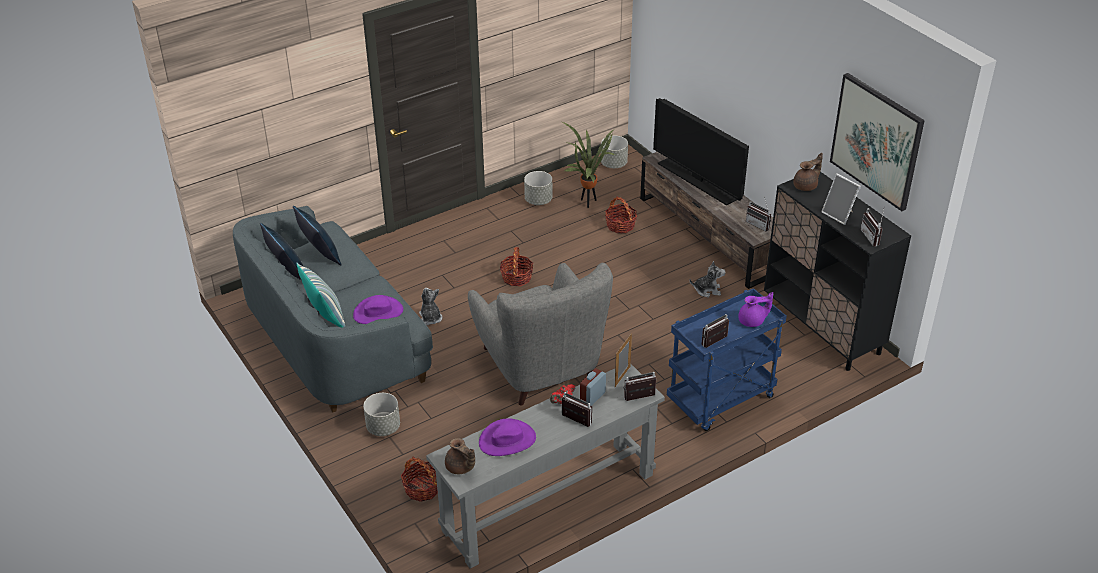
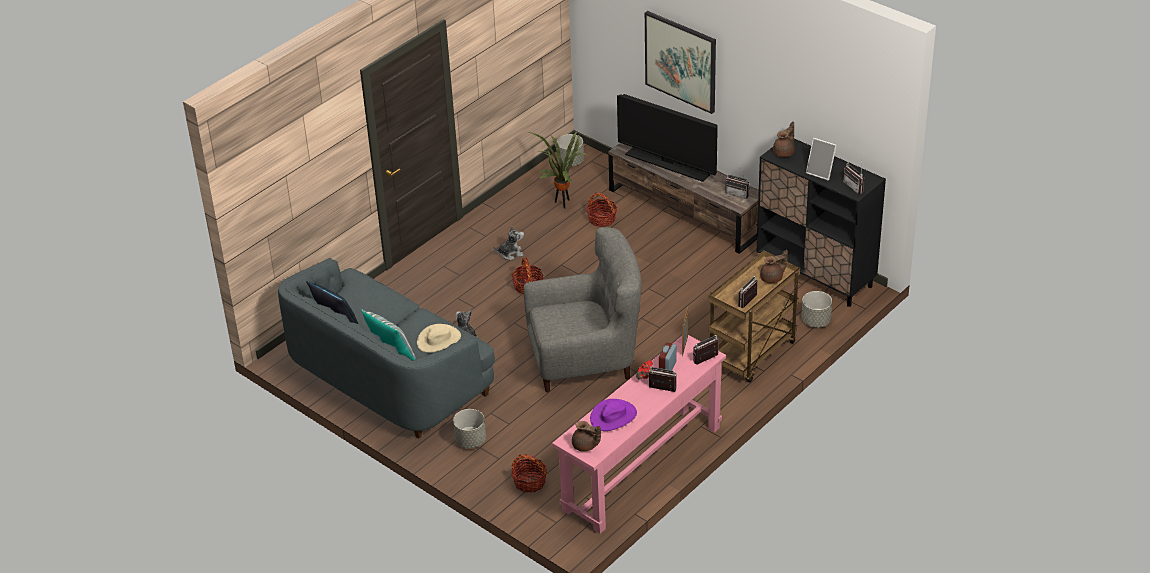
camera: 15 degrees left, 0 degrees up
(319, 255) = (357, 301): blue pillow -> none
(378, 312) = (439, 340): purple hat -> beige hat
(538, 200) = (515, 210): grey planter -> grey planter (815, 321)
(540, 367) = (585, 360): grey armchair -> grey armchair turned 60 degrees counterclockwise
(548, 502) = (642, 468): grey console table -> pink console table
(707, 290) = (704, 262): plush toy -> plush toy (510, 253)
(720, 401) = (752, 355): blue cart -> brown cart
(752, 321) = (772, 278): purple teapot -> brown teapot
(876, 141) = (841, 103): picture -> picture (681, 61)

